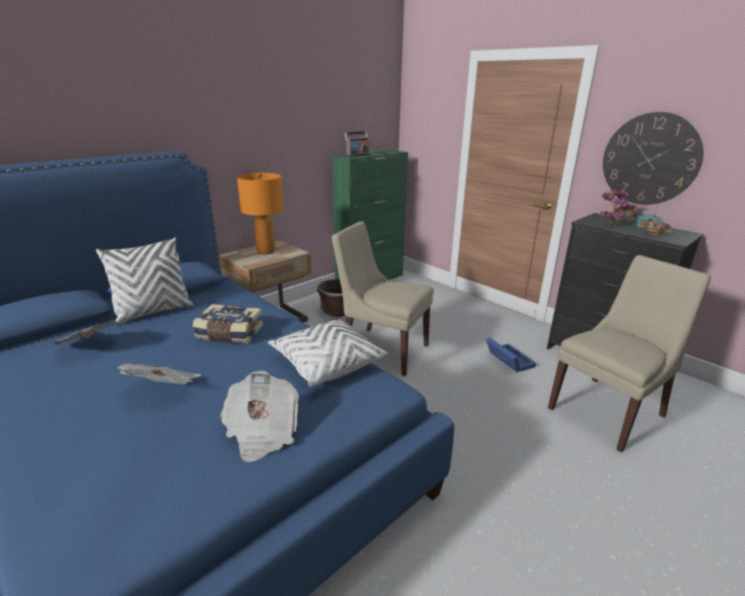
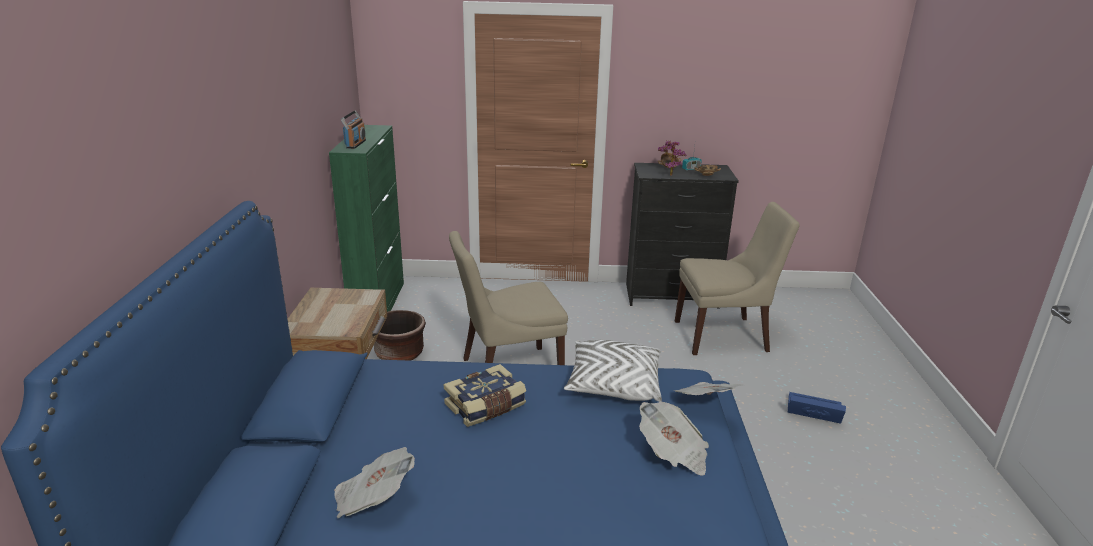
camera: 45 degrees left, 0 degrees up
(153, 312) = (352, 432): white pillow -> none
(165, 389) = (543, 477): newspaper -> newspaper (705, 403)
(266, 251) = (329, 307): orange table lamp -> none
(507, 359) = (617, 329): blue storage box -> blue storage box (812, 412)
(608, 410) = (724, 336): beige chair -> beige chair turned 75 degrees clockwise
(650, 159) = (675, 107): wall clock -> none

